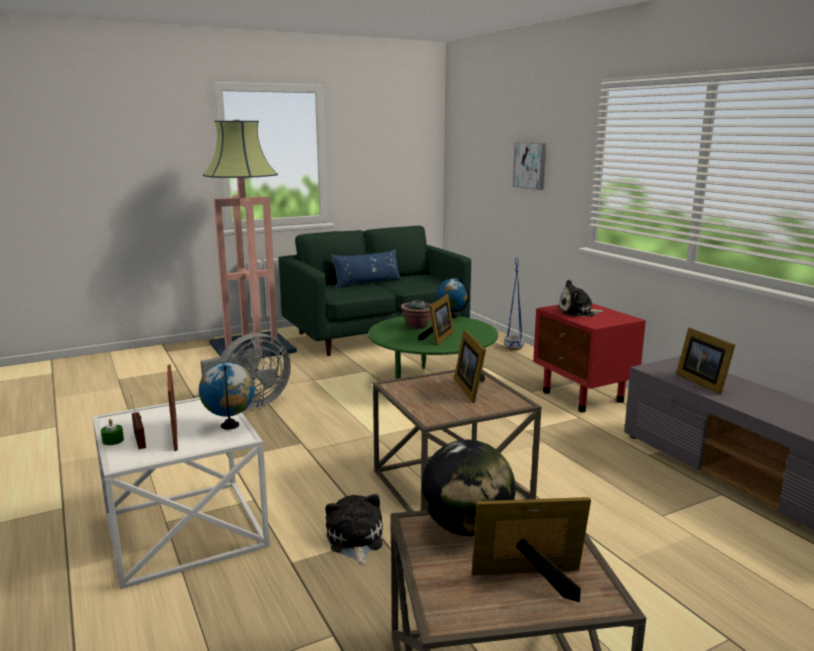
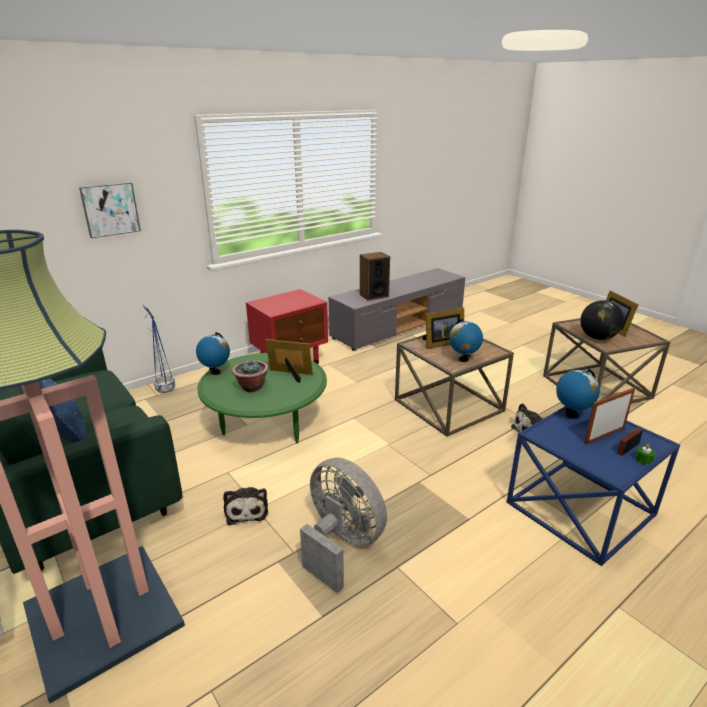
camera: 100 degrees left, 10 degrees up
(183, 529) = (580, 509): white side table -> blue side table
(413, 394) = (463, 359): none -> globe
(578, 312) = (283, 304): plush toy -> plush toy (246, 510)
(702, 382) = (374, 295): picture frame -> speaker

